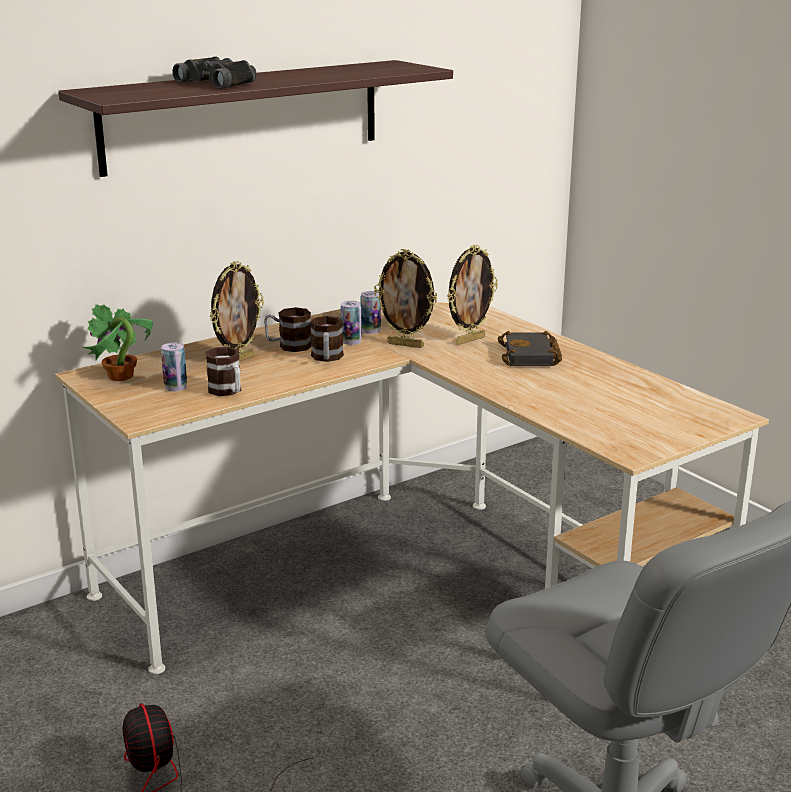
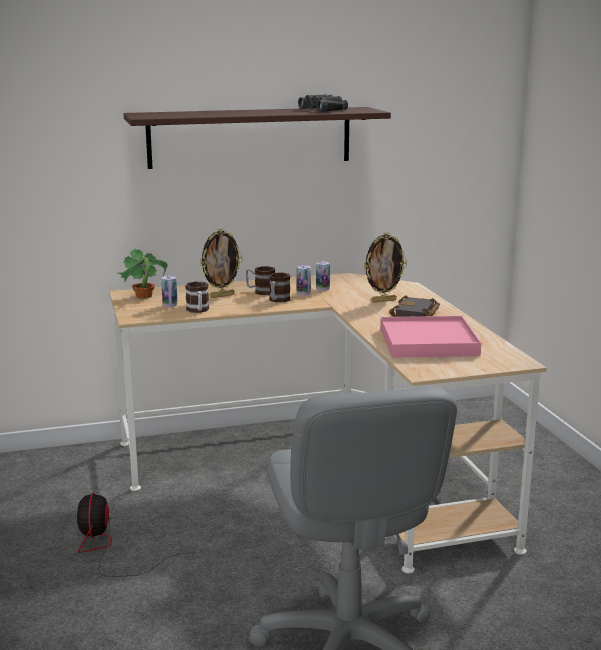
camera: 20 degrees right, 5 degrees down
(220, 83) = (223, 112): black binoculars -> black binoculars (324, 109)
(406, 345) = (337, 299): picture frame -> none
(590, 400) = (428, 342): none -> pink tray

